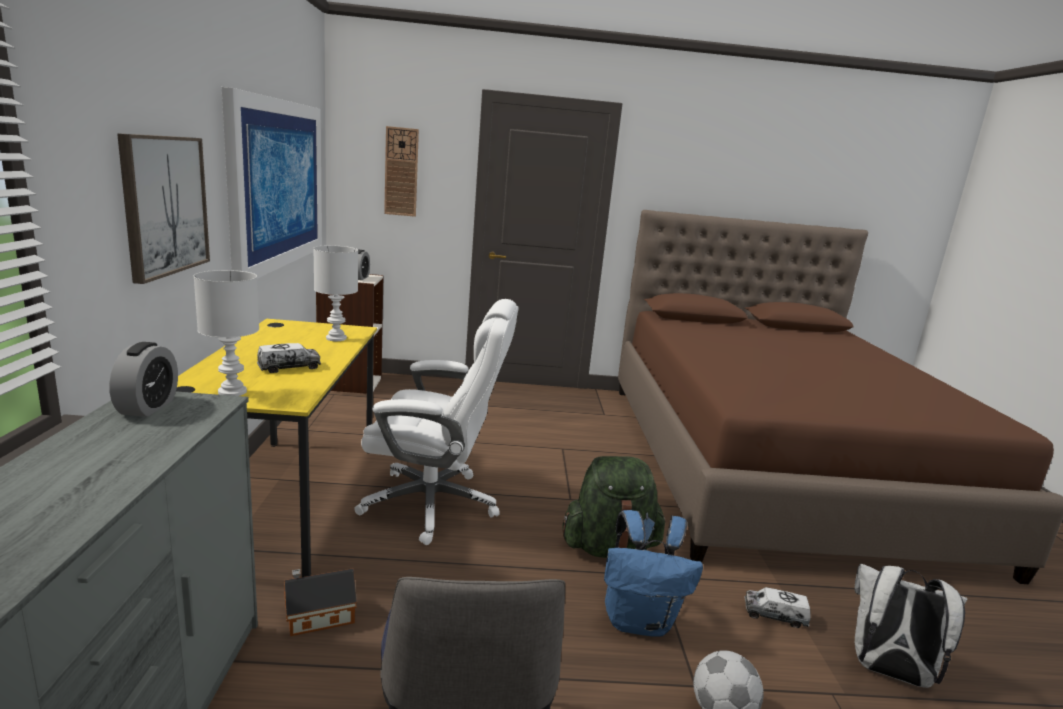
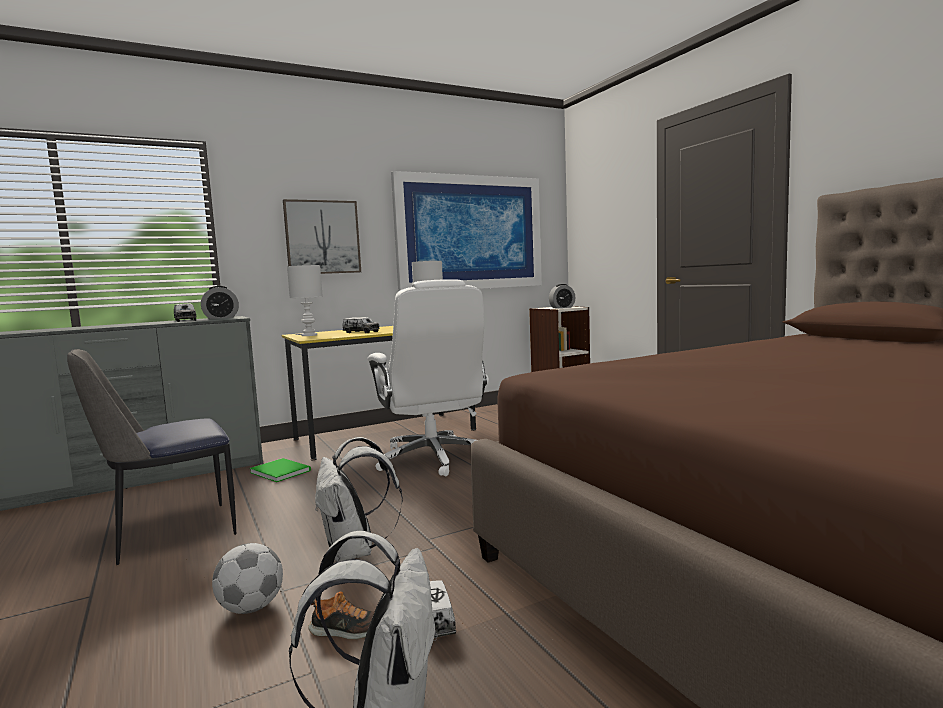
camera: 65 degrees right, 10 degrees down
(119, 436) = (185, 320): none -> toy truck
(317, 616) = (280, 471): toy house -> green book
(401, 172) = (606, 215): wall clock -> none
(609, 547) = (456, 519): green backpack -> none
(639, 621) = (355, 552): blue backpack -> white backpack
(780, 661) = (348, 630): none -> shoe

